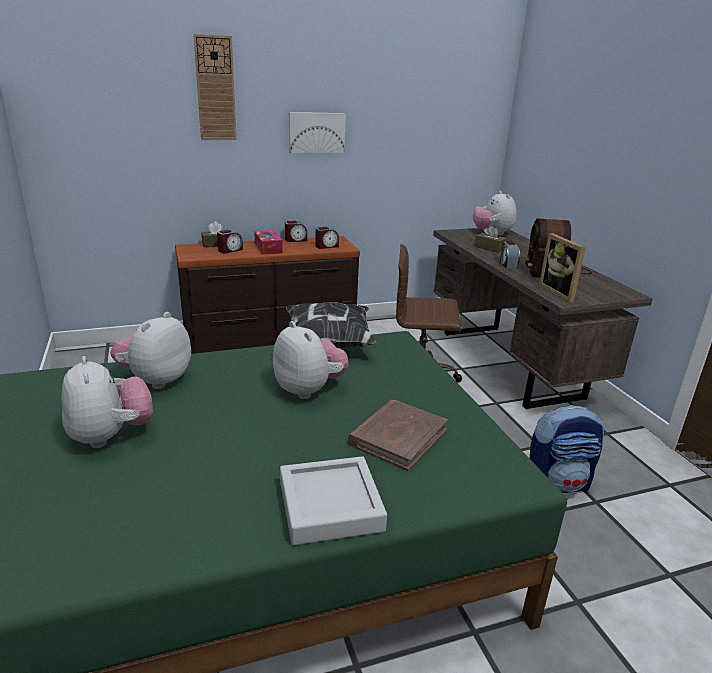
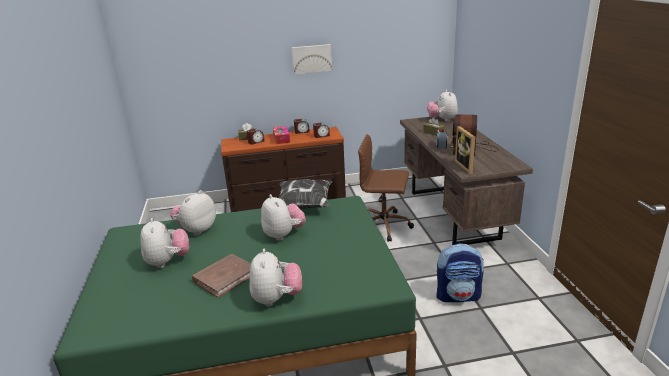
camera: 10 degrees right, 0 degrees up
(215, 89) = (242, 37): wall clock -> none
(330, 506) = (276, 299): grey tray -> plush toy
(398, 437) = (327, 262): brown book -> brown book (225, 277)

